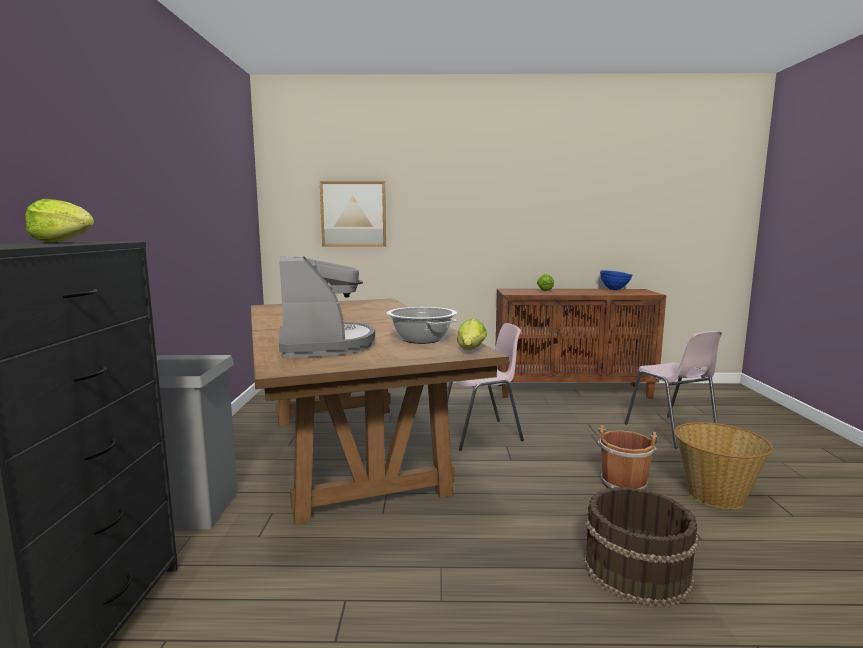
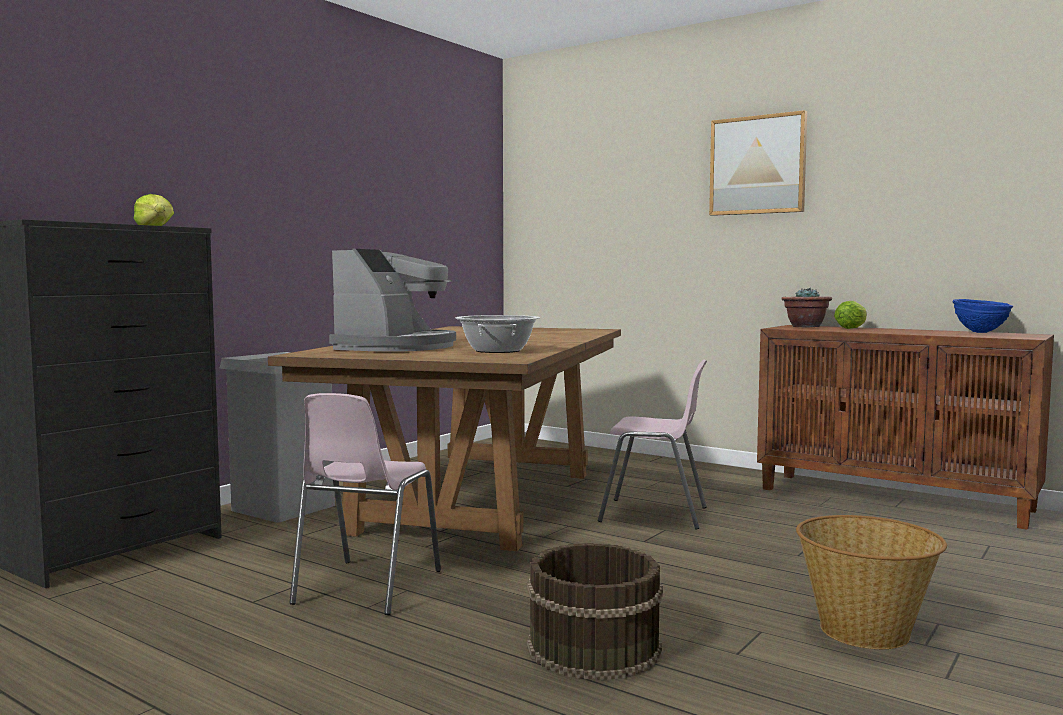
camera: 35 degrees right, 5 degrees down
(353, 214) = (603, 219): picture -> picture (757, 165)
(470, 351) = (506, 359): lettuce -> none
(517, 290) = (805, 327): none -> potted plant
(623, 483) = (749, 589): brown bucket -> none
(671, 432) = (959, 566): pink chair -> pink chair (365, 587)

